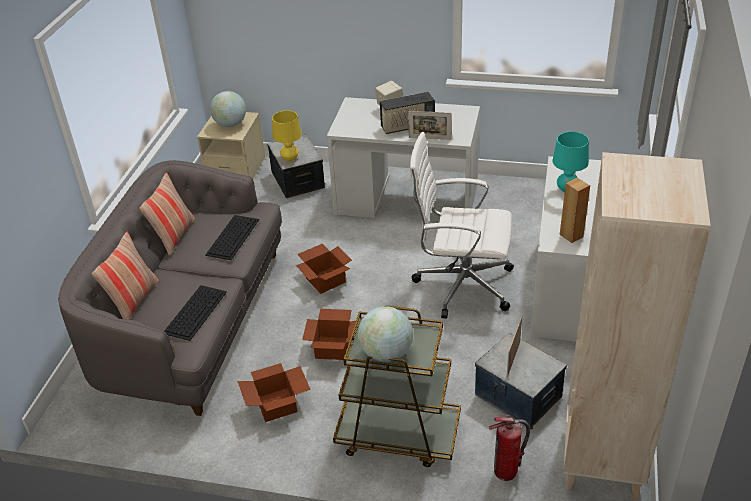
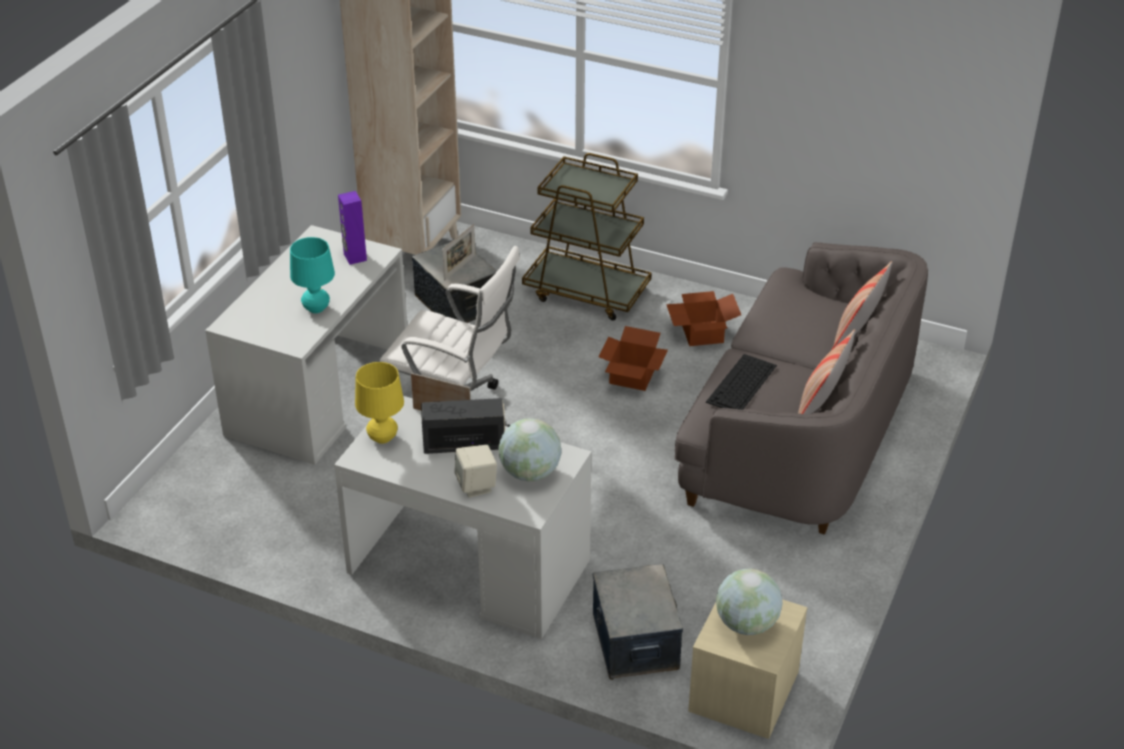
camera: 170 degrees left, 0 degrees up
(195, 311) = (783, 306): keyboard -> none
(290, 158) = (647, 583): yellow table lamp -> yellow table lamp (382, 438)
(325, 279) = (624, 458): cardboard box -> none
(386, 353) = (597, 181): globe -> globe (530, 473)
(506, 472) = (500, 254): fire extinguisher -> none
(571, 235) = (354, 257): brown speaker -> purple speaker

